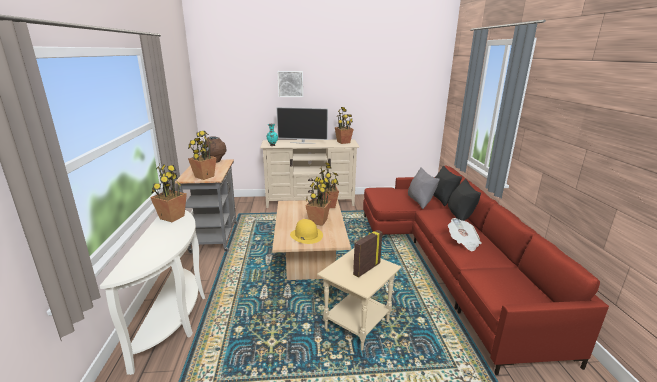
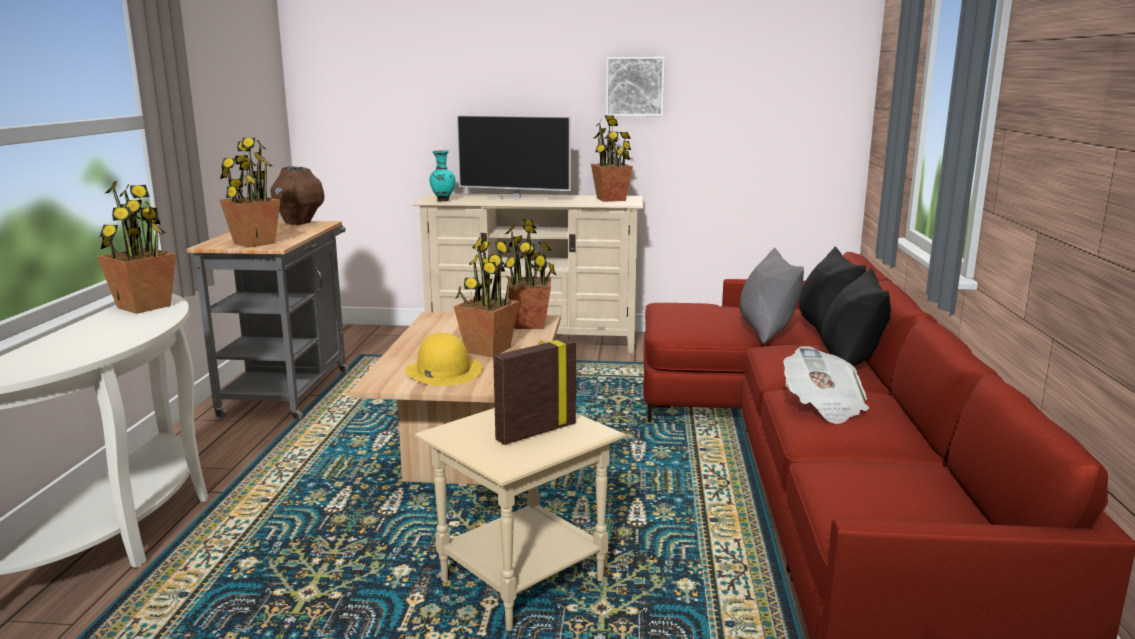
camera: 10 degrees right, 5 degrees down
(290, 84) = (494, 64): picture -> picture (634, 86)

